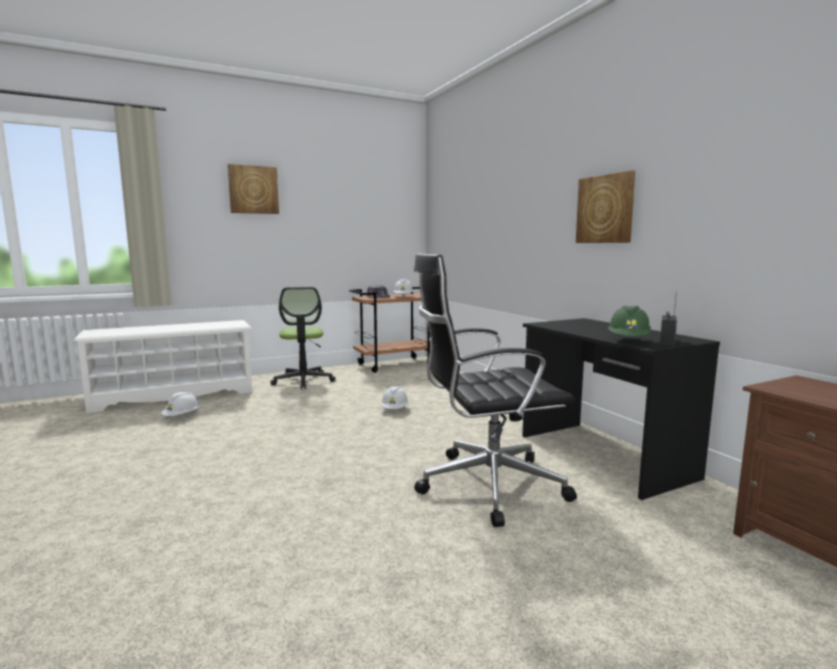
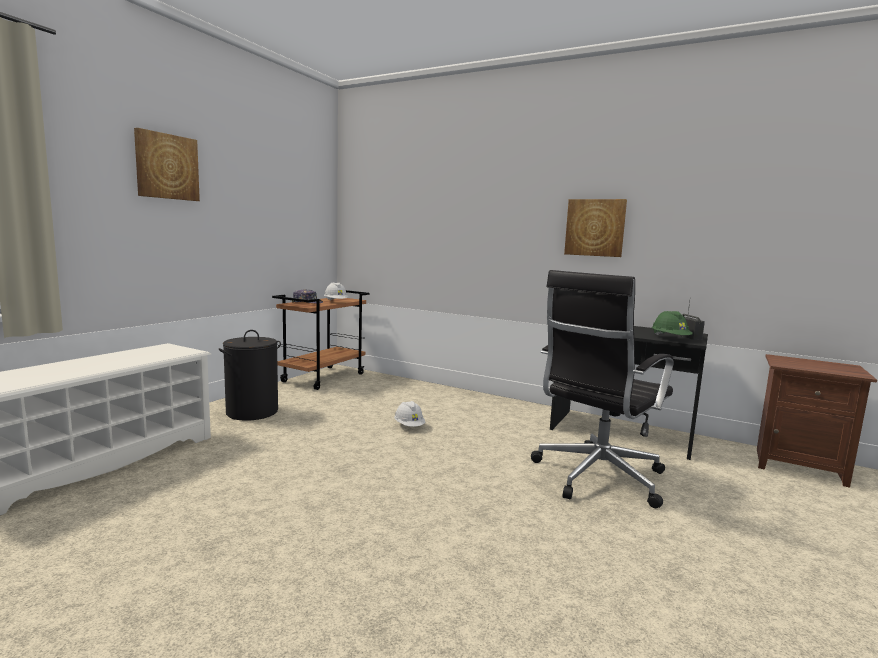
camera: 35 degrees left, 0 degrees up
(182, 416) = (168, 489): white hard hat -> none
(303, 381) = (252, 412): office chair -> black laundry basket

